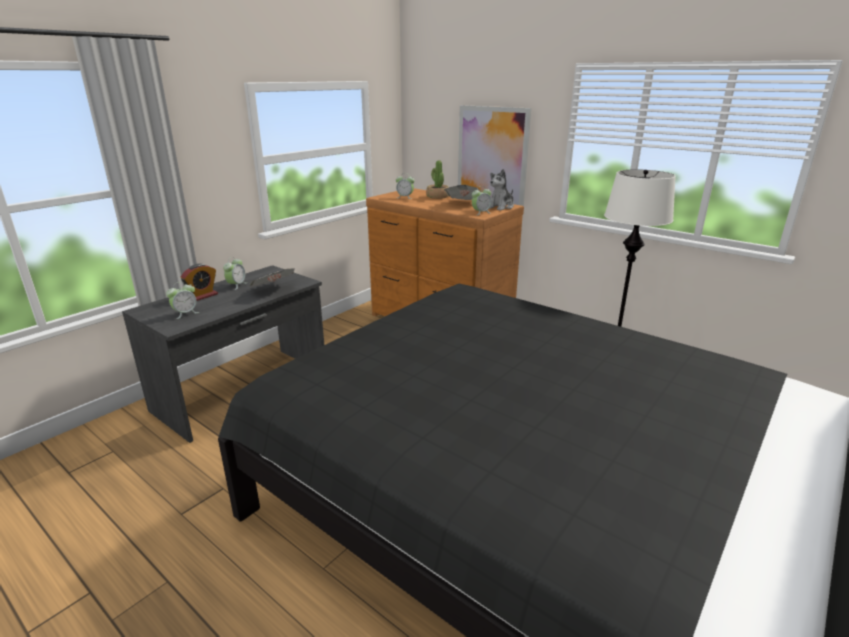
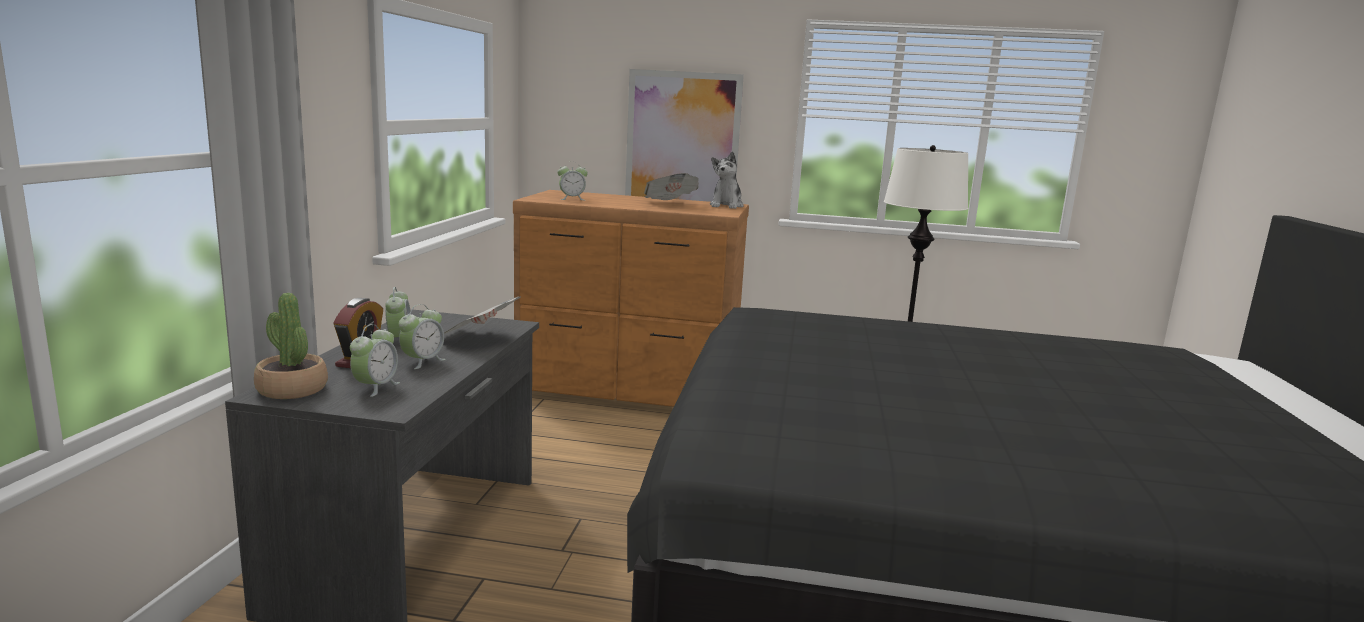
camera: 30 degrees left, 10 degrees down
(437, 196) = (615, 197): potted plant -> potted plant (292, 389)
(481, 213) = (717, 211): alarm clock -> alarm clock (422, 362)

